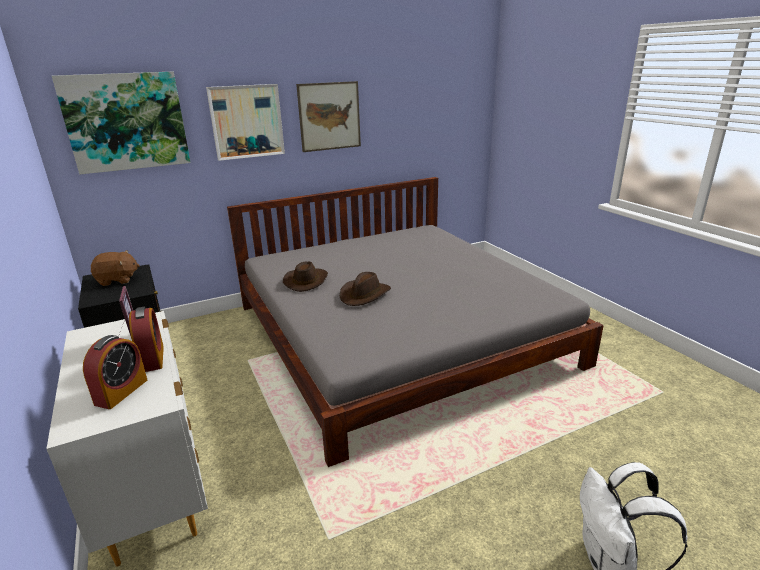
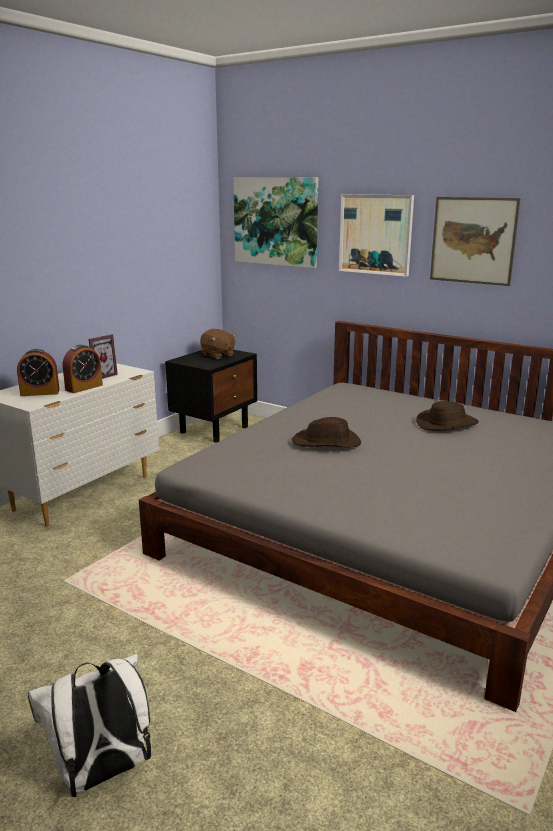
camera: 60 degrees right, 5 degrees down
(306, 281) = (324, 413): brown hat -> brown hat (446, 424)

